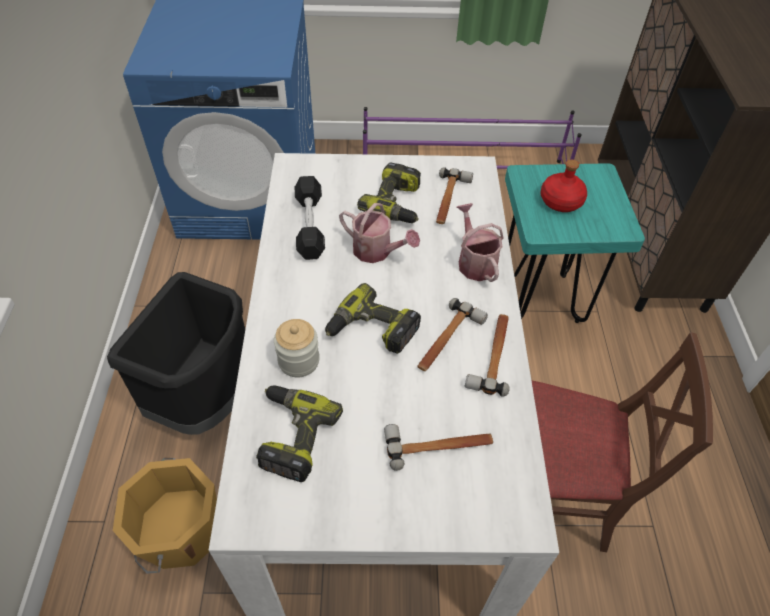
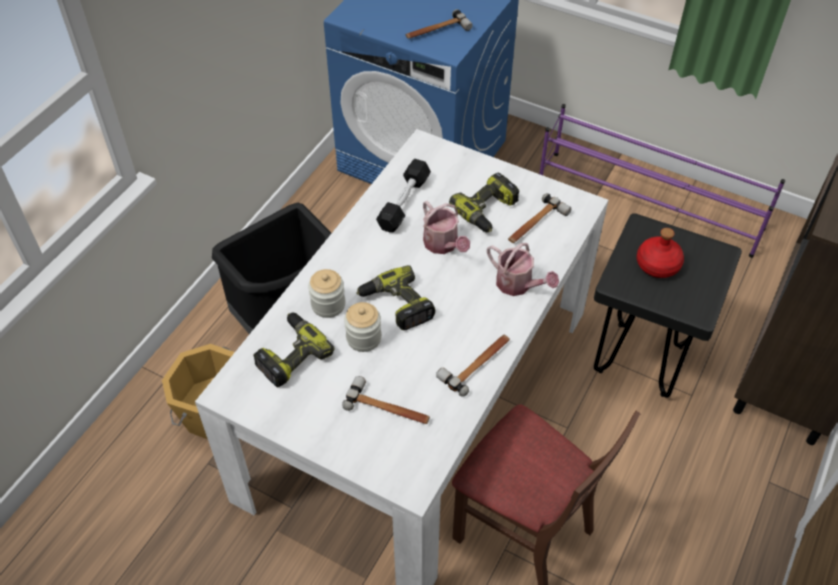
camera: 30 degrees right, 0 degrees up
(361, 380) = (364, 338): none -> jar
(447, 340) = (449, 337): hammer -> hammer (436, 31)
(474, 261) = (518, 285): watering can -> watering can turned 120 degrees clockwise
(541, 298) = (641, 359): turquoise stool -> black stool

